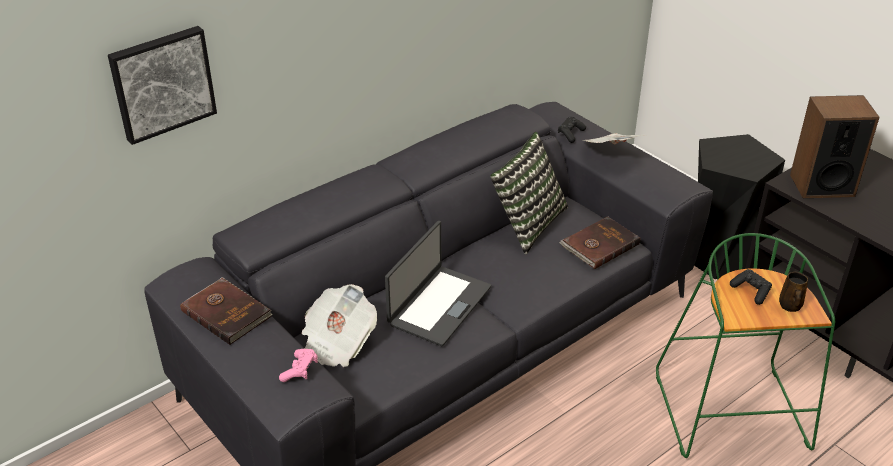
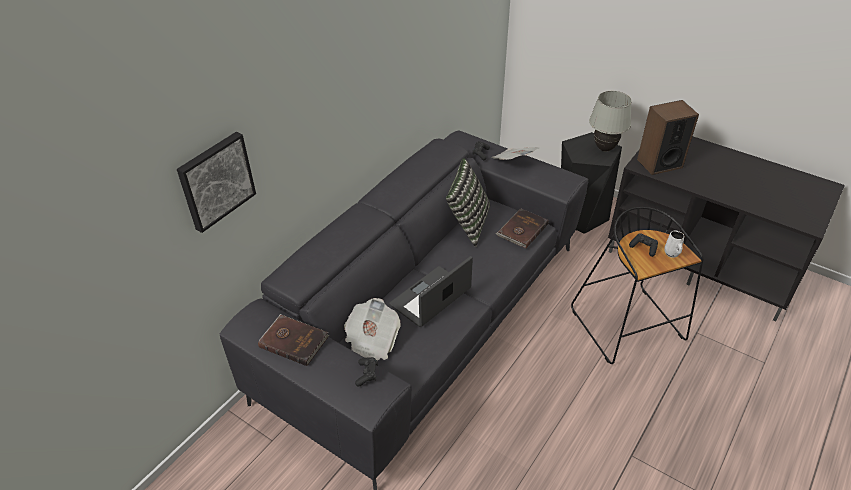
camera: 15 degrees left, 5 degrees up
(300, 371) = (367, 374): pink game controller -> black game controller
(438, 305) = (431, 297): laptop -> laptop turned 150 degrees counterclockwise
(733, 414) = (629, 326): green stool -> black stool
(757, 158) = (604, 148): none -> white table lamp
(790, 306) = (672, 253): brown mug -> white mug

